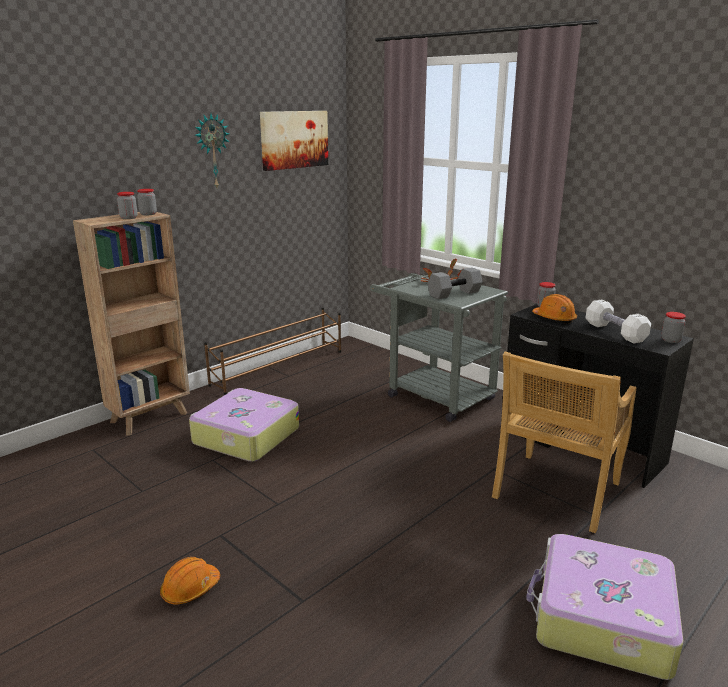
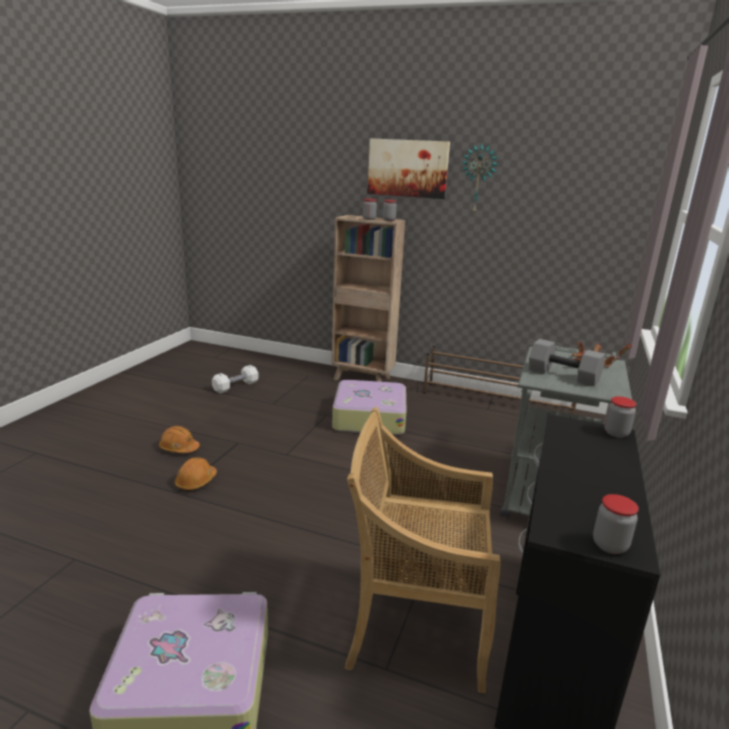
camera: 65 degrees right, 0 degrees up
(294, 139) = (583, 178): picture -> picture (408, 168)
(554, 318) = (573, 441): orange hard hat -> orange hard hat (196, 481)
(615, 332) = (577, 490): white dumbbell -> white dumbbell (236, 386)

